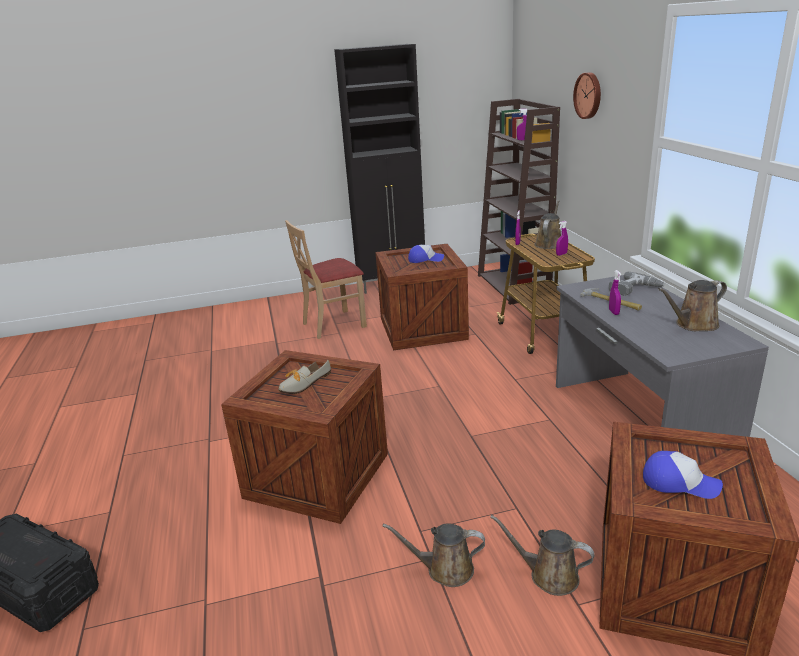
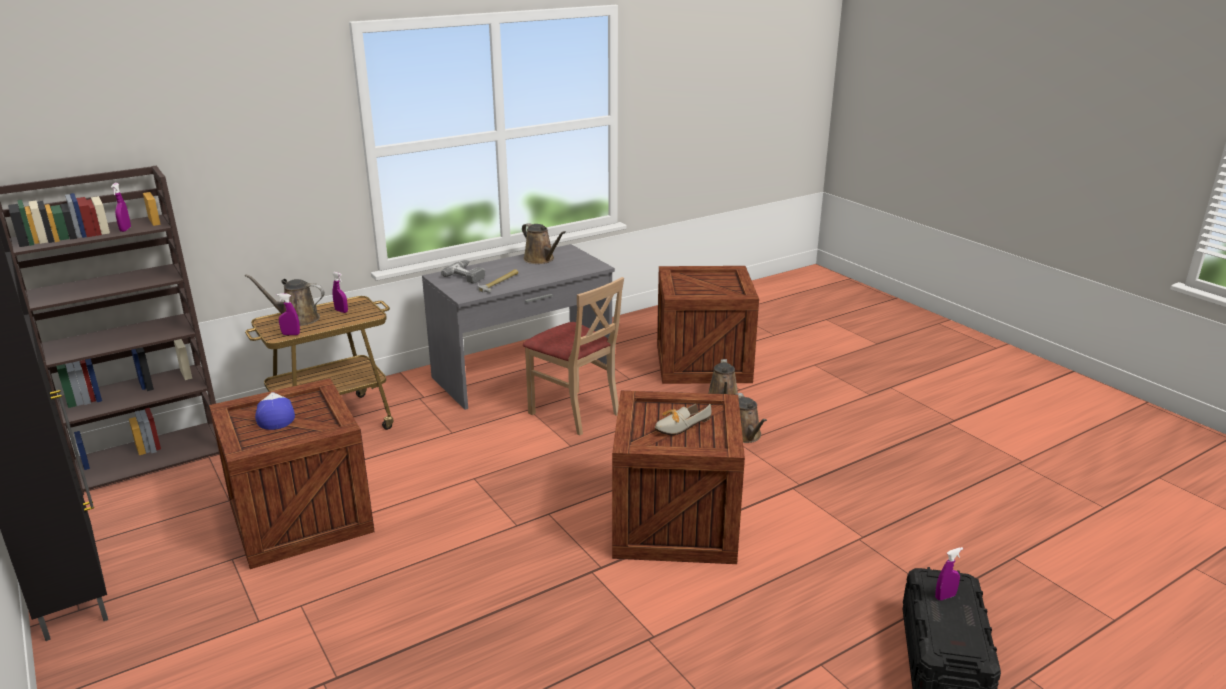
camera: 110 degrees left, 0 degrees up
(301, 385) = (678, 427): shoe -> shoe turned 120 degrees clockwise
(333, 324) = (261, 622): beige chair -> beige chair (575, 412)
(589, 95) = (217, 136): wall clock -> none
(614, 312) = (522, 282): purple spray bottle -> purple spray bottle (945, 596)
(679, 482) = (714, 287): cap -> none

